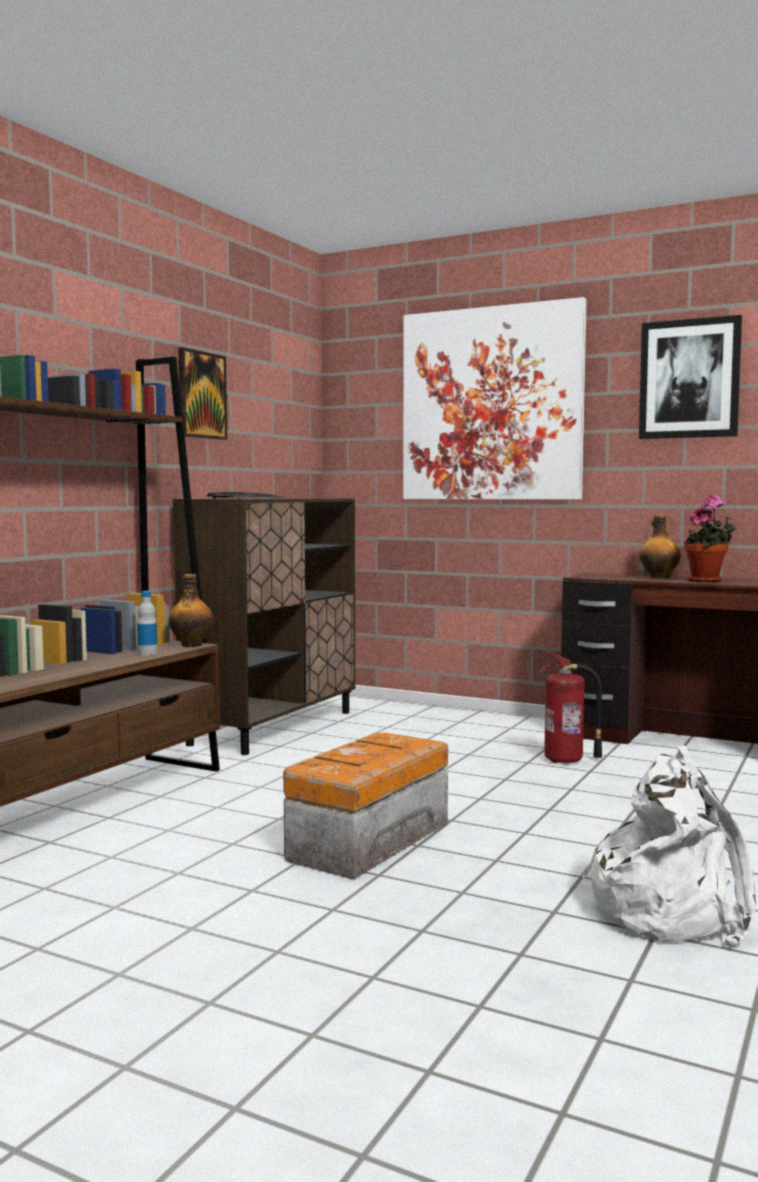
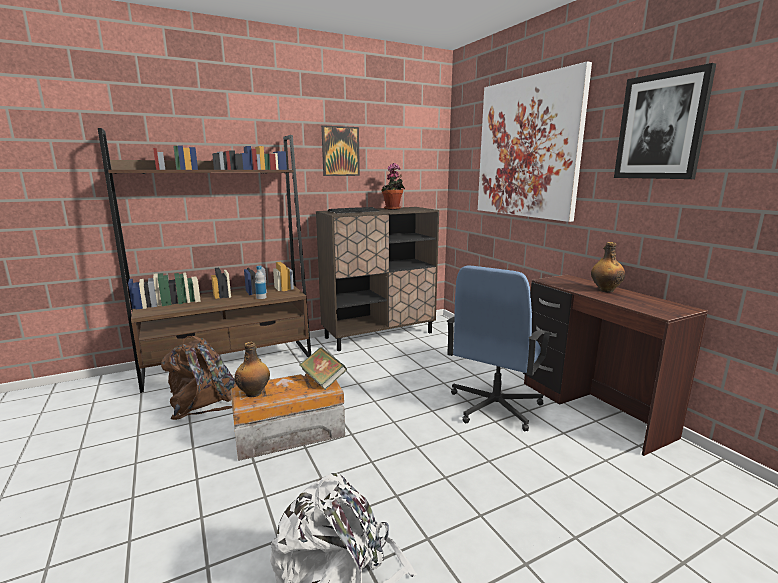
camera: 35 degrees right, 10 degrees up
(152, 848) = (207, 402): none -> brown backpack
(192, 645) = (293, 294): bottle -> bottle (254, 393)
(400, 739) = (323, 380): none -> book
(566, 760) = (494, 406): fire extinguisher -> blue office chair
(707, 581) = (631, 303): potted plant -> potted plant (393, 209)

